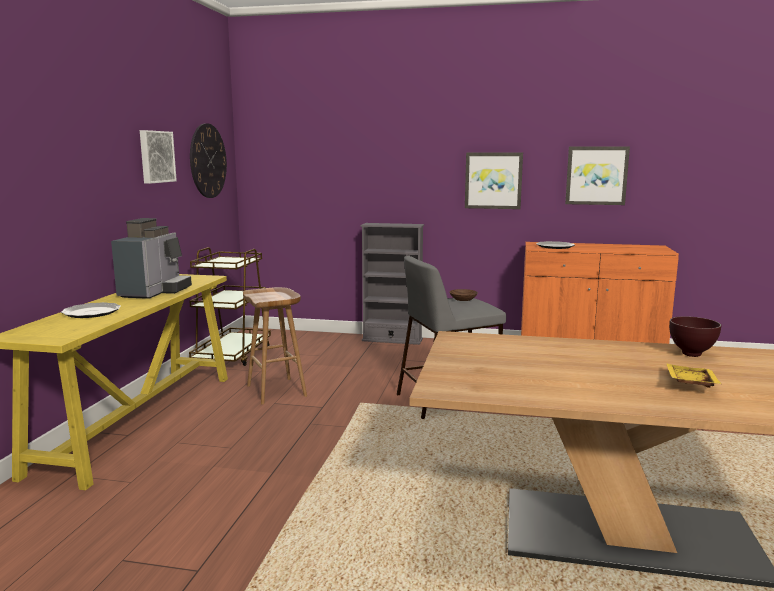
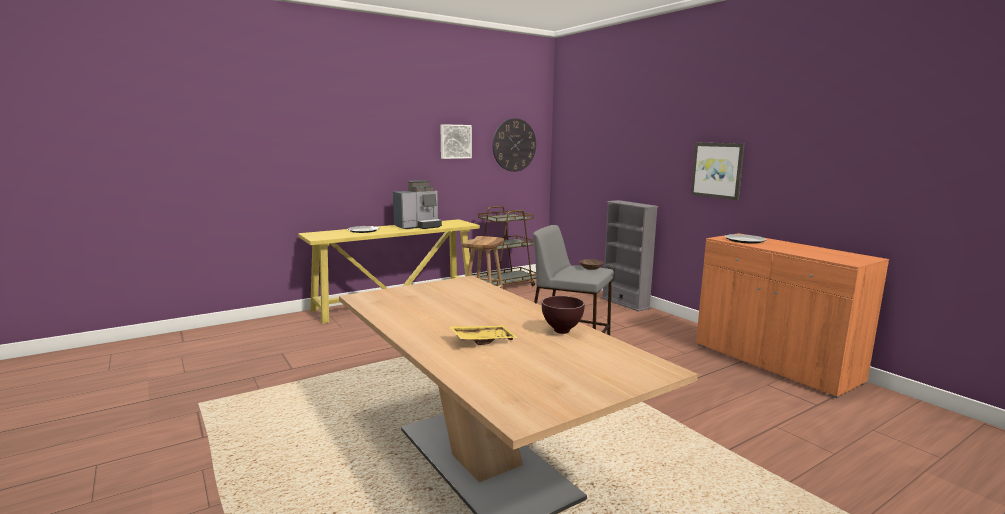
camera: 45 degrees right, 0 degrees up
(596, 175) = (816, 170): picture -> none

